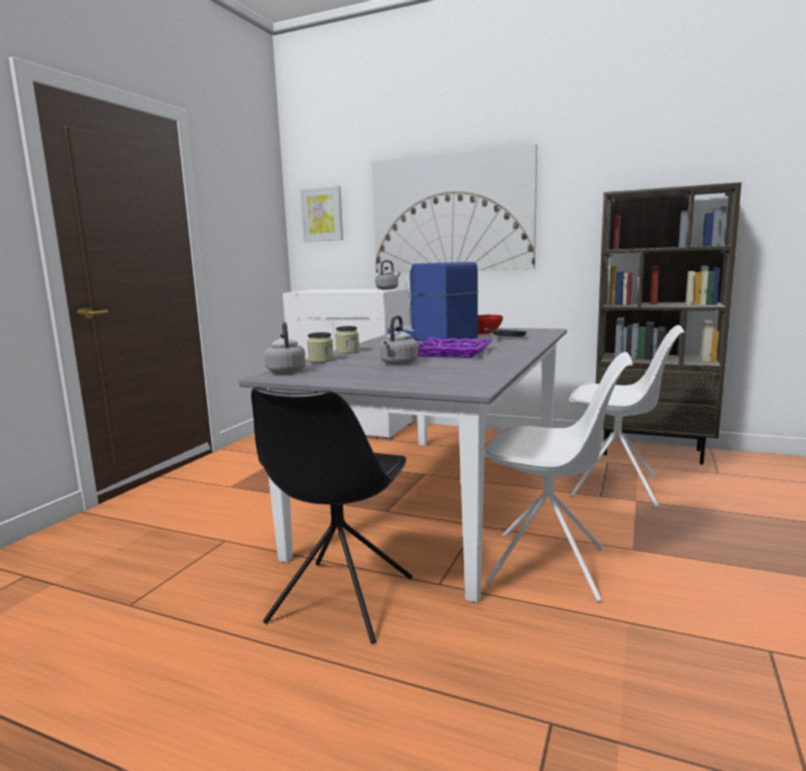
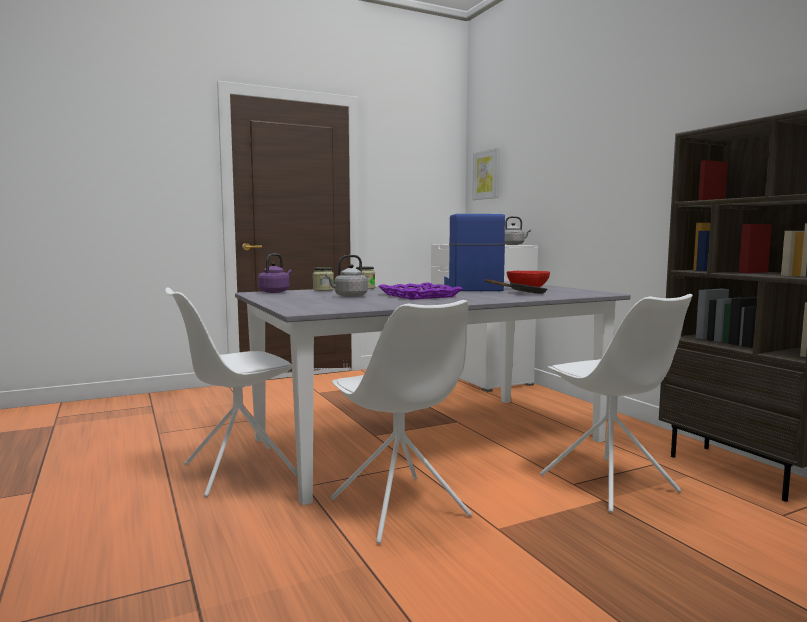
camera: 40 degrees right, 5 degrees down
(286, 371) = (275, 292): grey kettle -> purple kettle
(340, 601) = (237, 471): black chair -> white chair
(451, 213) = (577, 168): picture -> none

